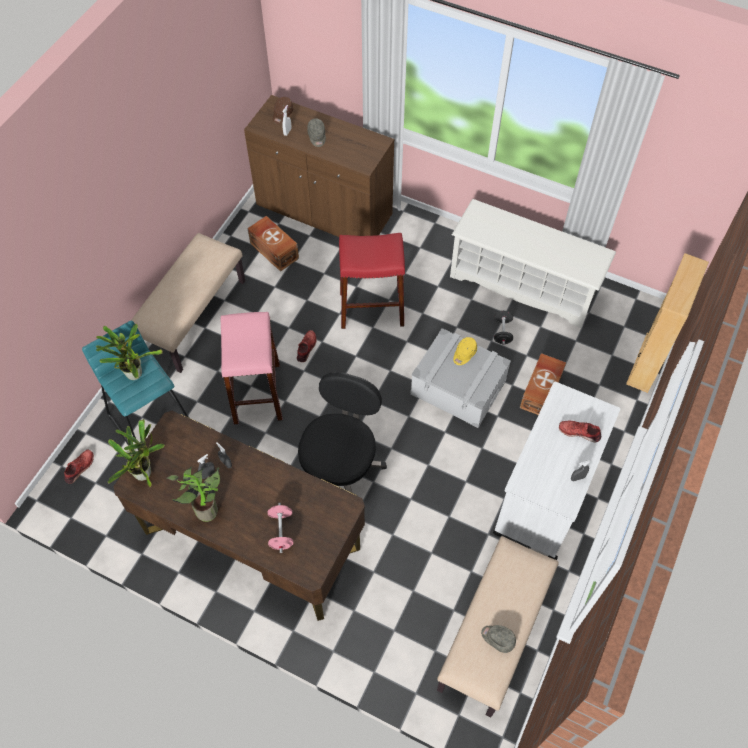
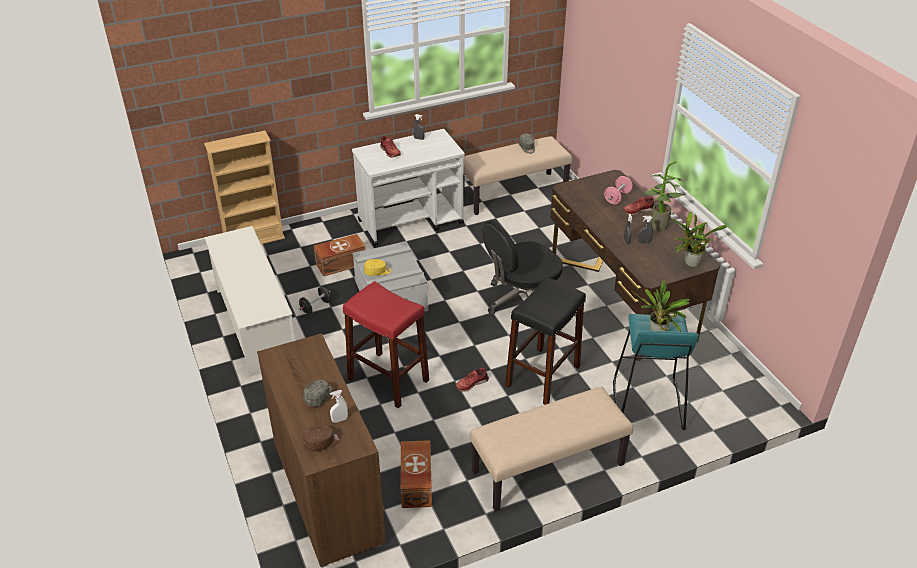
camera: 140 degrees left, 20 degrees down
(80, 468) = (731, 407): red shoe -> red shoe (638, 210)
(257, 393) = (542, 376): pink stool -> black stool

